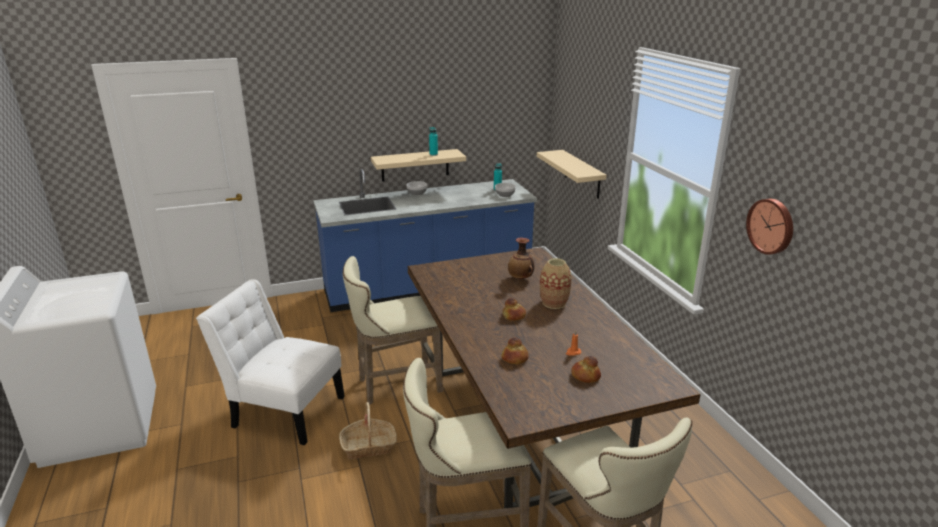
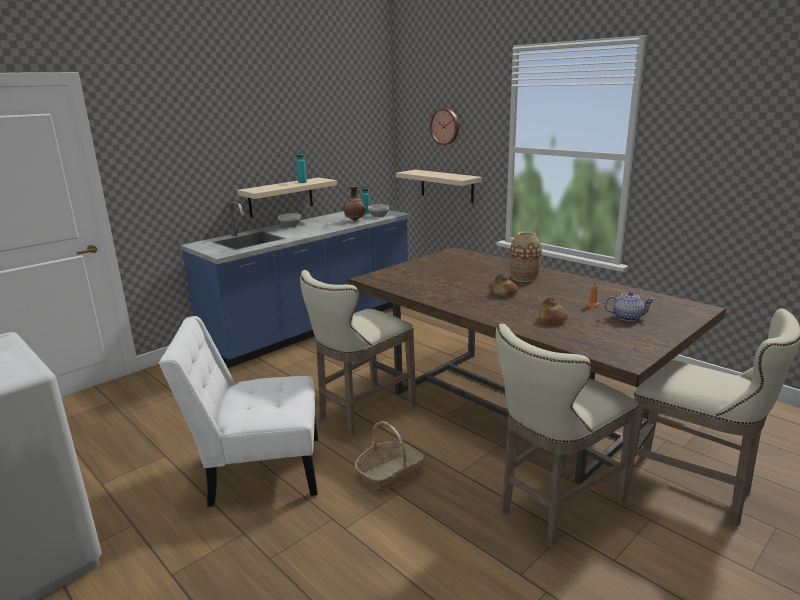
camera: 25 degrees left, 5 degrees down
(521, 278) = (470, 268): vase -> vase (355, 220)
(585, 376) = (627, 317): bread -> teapot
(771, 226) = (705, 164): wall clock -> wall clock (445, 126)

